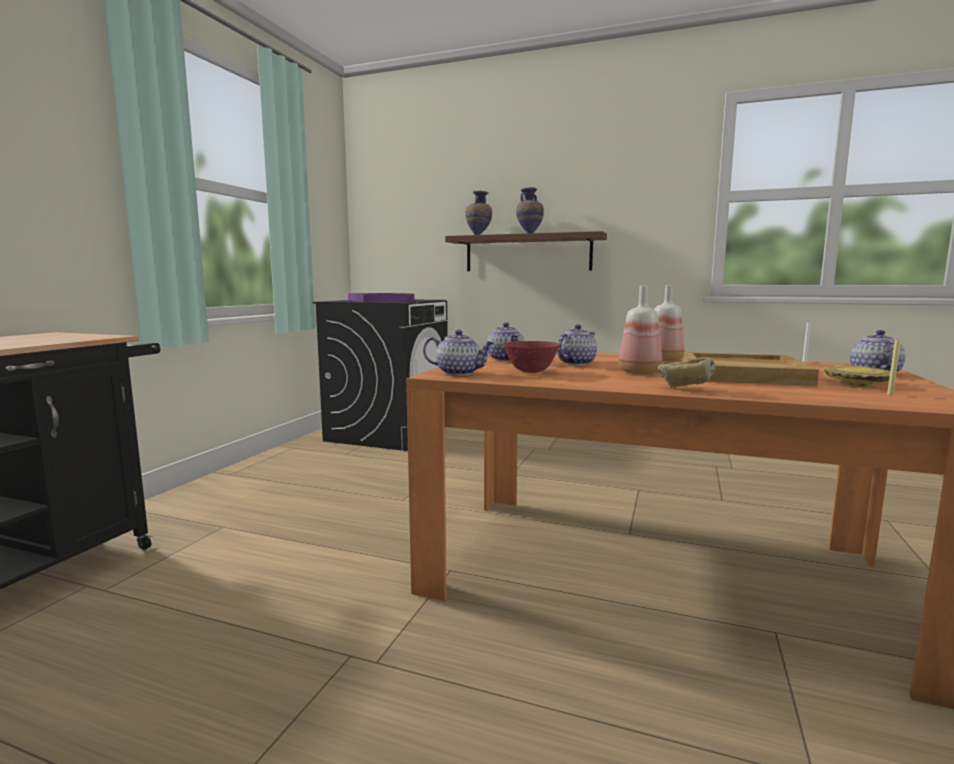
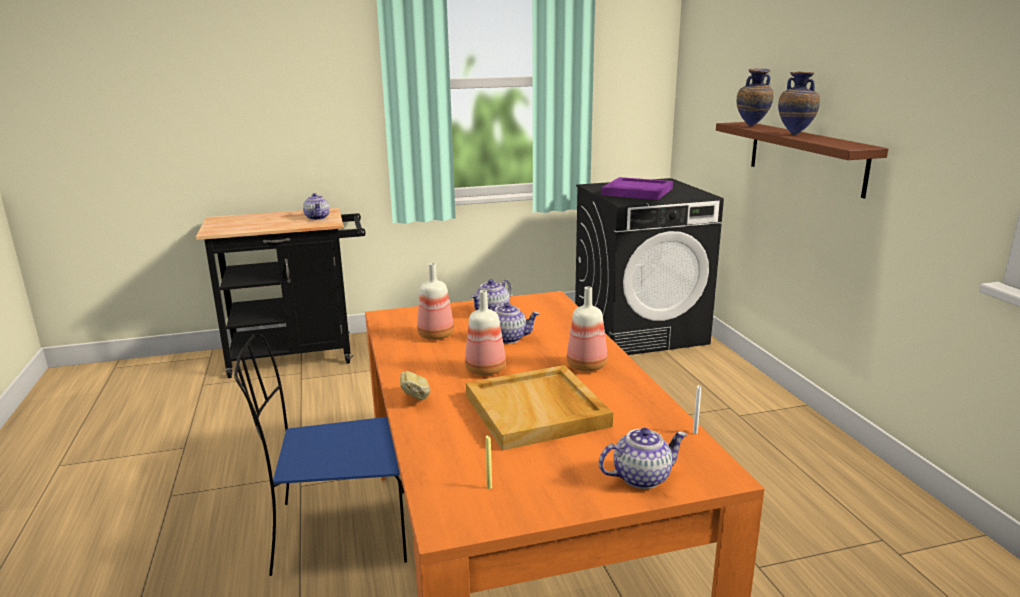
camera: 55 degrees right, 10 degrees up
(459, 373) = (402, 318): teapot -> teapot (317, 218)
(515, 659) = (338, 532): none -> blue chair
(531, 372) = (436, 335): red bowl -> bottle
(857, 384) = (540, 469): yellow plate -> none

